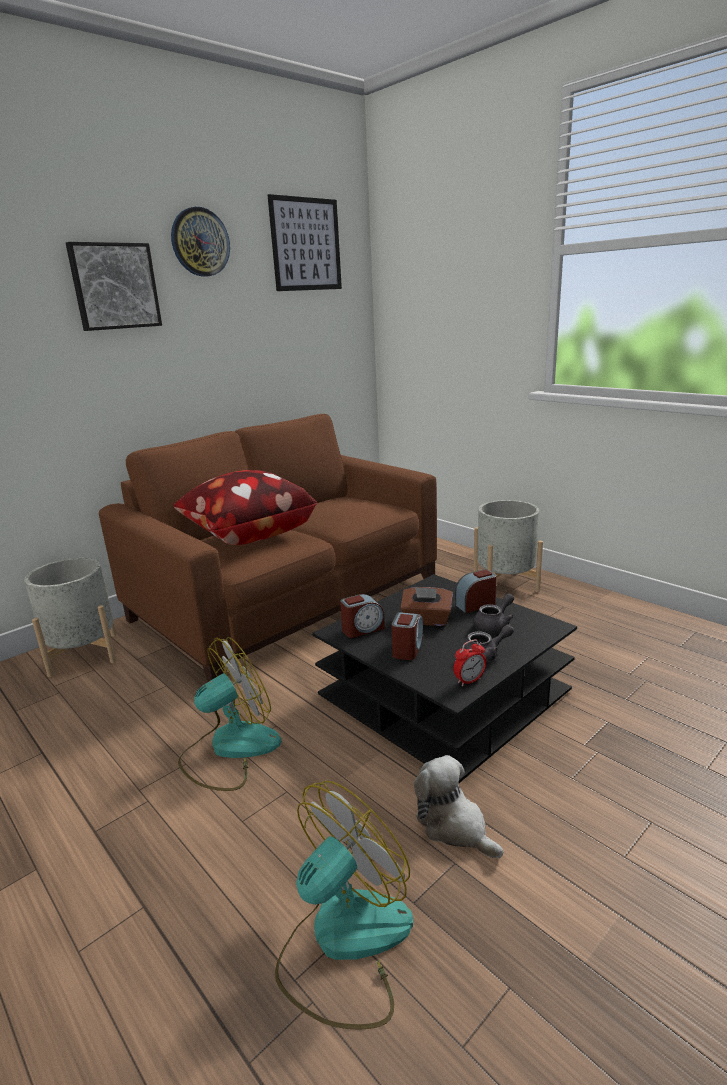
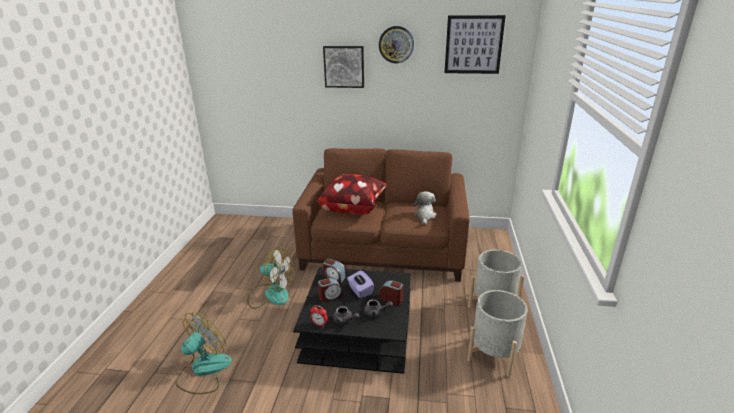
camera: 50 degrees right, 5 degrees up
(84, 654) = (292, 228): grey planter -> grey planter (494, 354)
(344, 942) = (203, 370): fan -> fan turned 60 degrees counterclockwise
(426, 620) = (360, 291): brown tissue box -> purple tissue box
(454, 826) = (274, 373): plush toy -> plush toy (424, 216)

